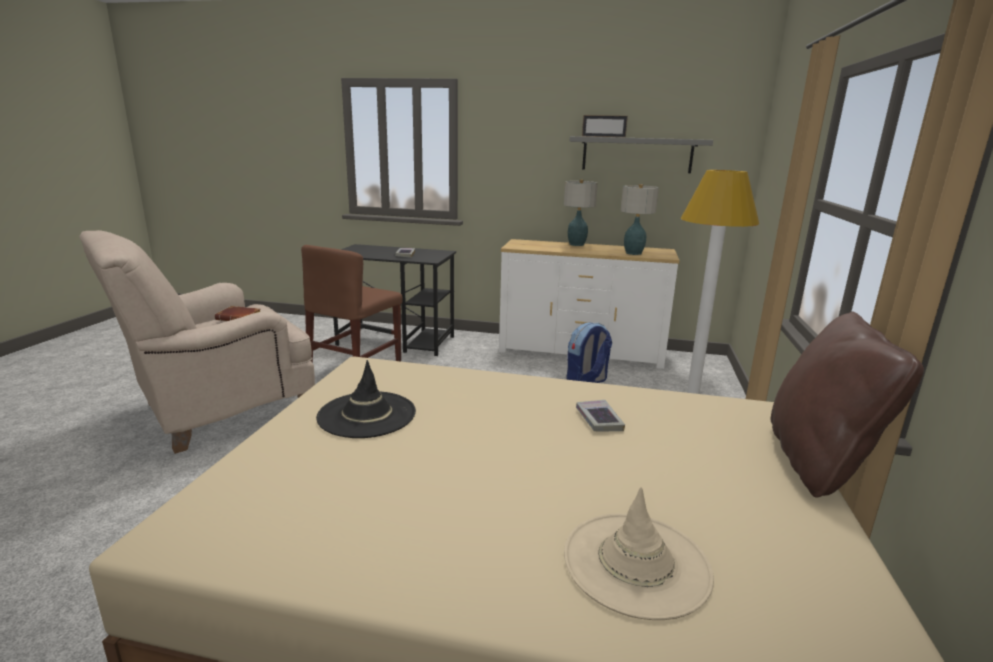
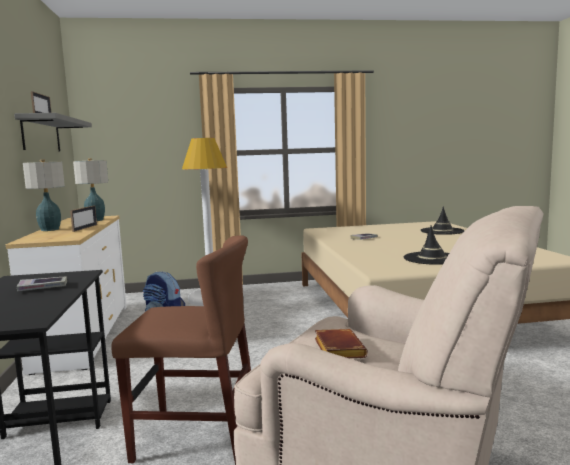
camera: 110 degrees left, 10 degrees down
(572, 250) = (85, 228): none -> picture frame
(636, 563) = (442, 231): beige hat -> black hat
(818, 462) = (351, 225): brown pillow -> none

